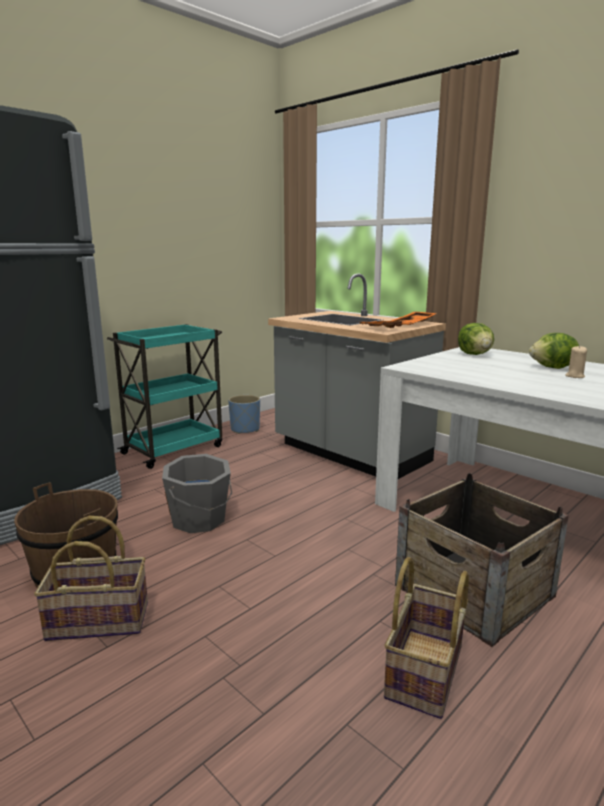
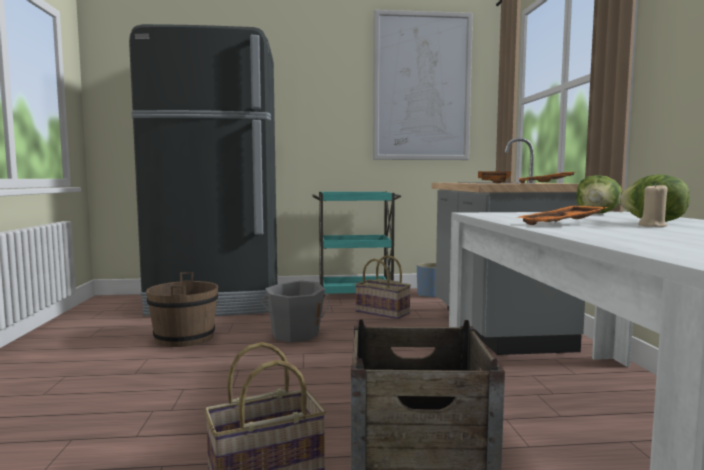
camera: 40 degrees right, 10 degrees down
(99, 620) = (153, 361): basket -> basket (383, 312)
(209, 200) = (421, 87): none -> picture
(531, 383) = (562, 224): none -> orange tray

